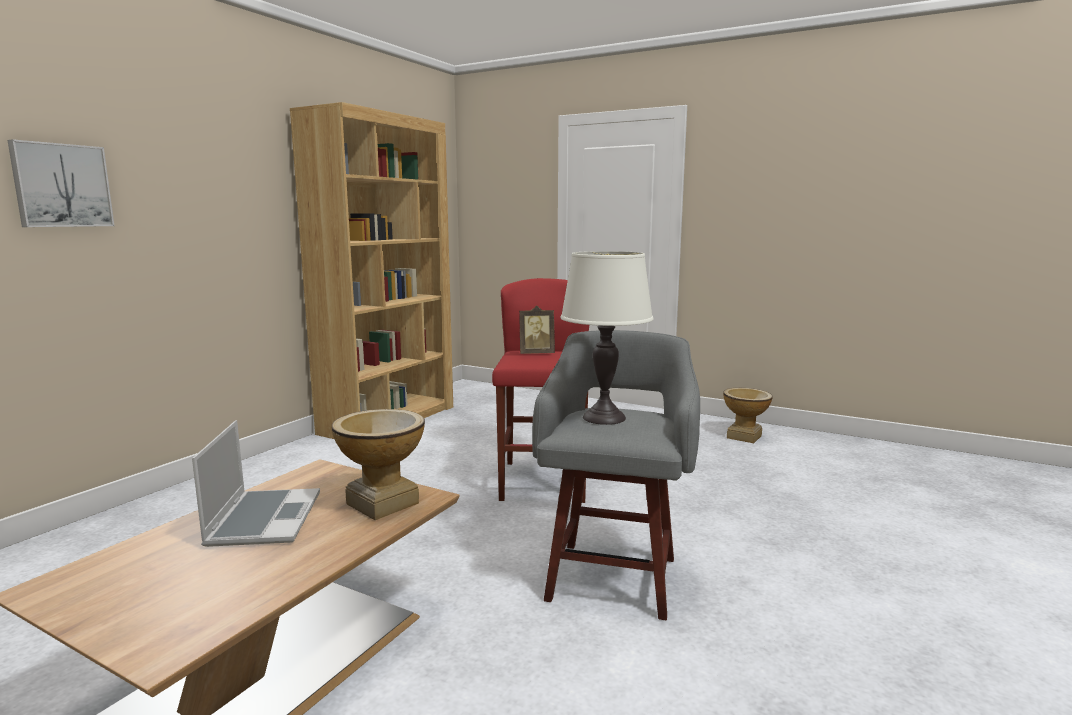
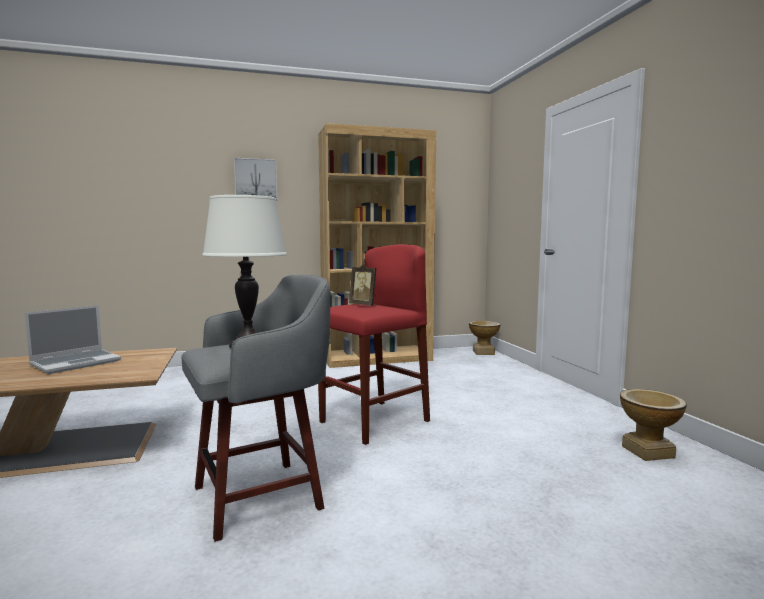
camera: 45 degrees right, 5 degrees down
(61, 185) = (167, 186): picture -> picture (255, 180)
(383, 503) = (122, 371): vase -> vase (483, 352)

